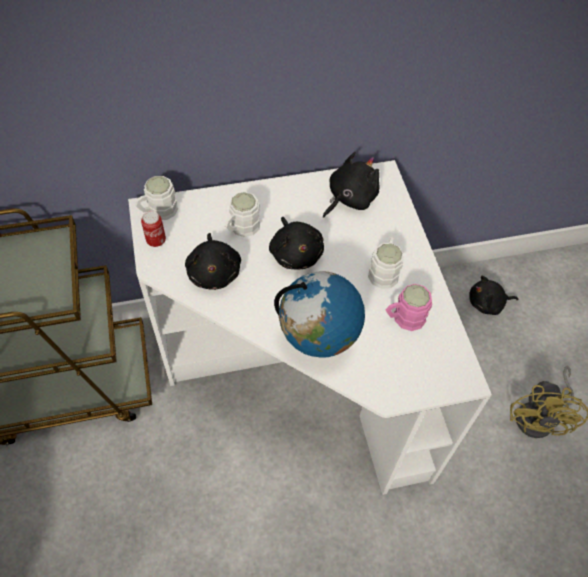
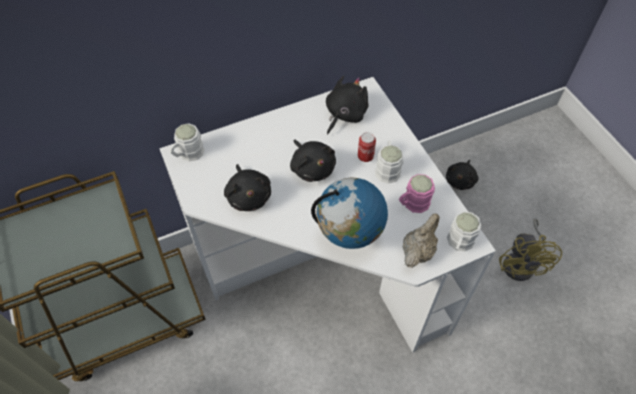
camera: 10 degrees left, 0 degrees up
(156, 241) = (193, 179): can -> can (365, 157)
(241, 228) = (261, 155): white mug -> white mug (459, 243)
(396, 376) = (418, 251): none -> beige teapot
(487, 303) = (460, 180): black plush toy -> black plush toy turned 45 degrees counterclockwise

